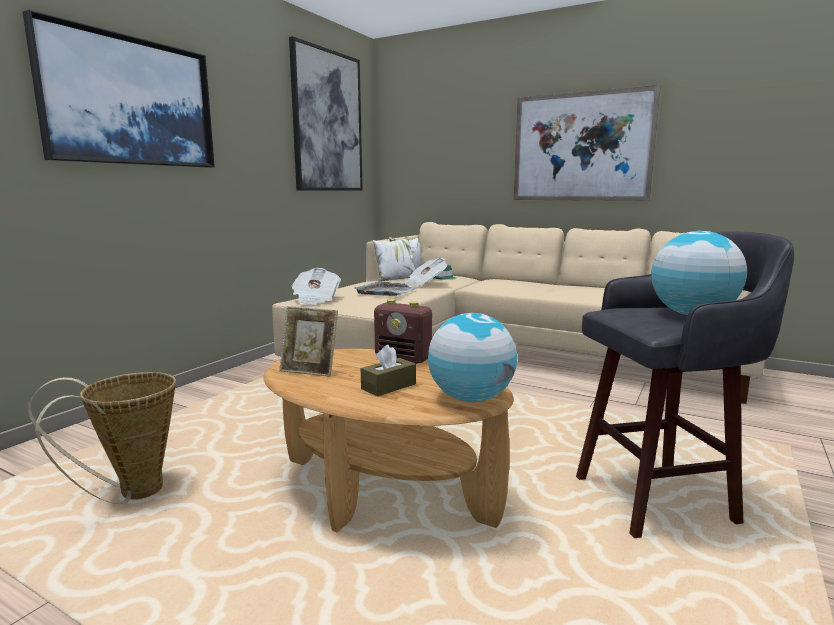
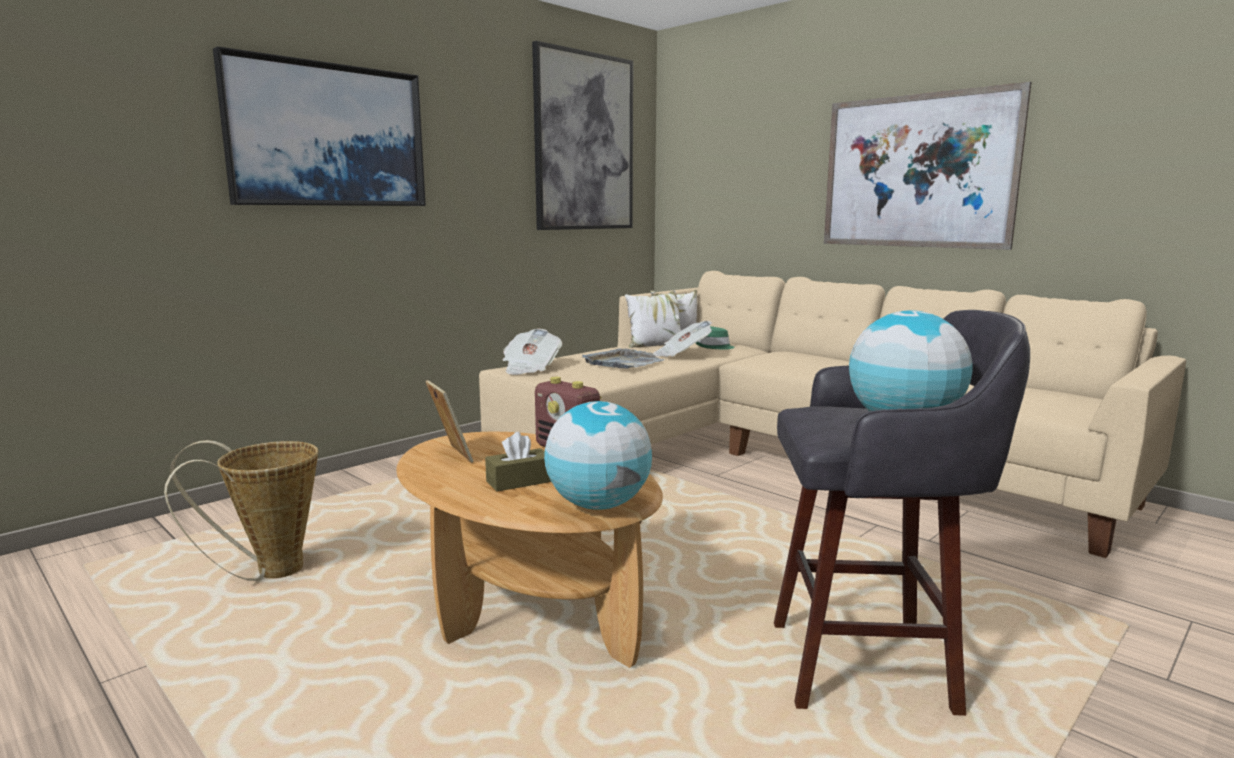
camera: 15 degrees right, 0 degrees up
(309, 371) = (450, 455): picture frame -> picture frame turned 150 degrees counterclockwise

